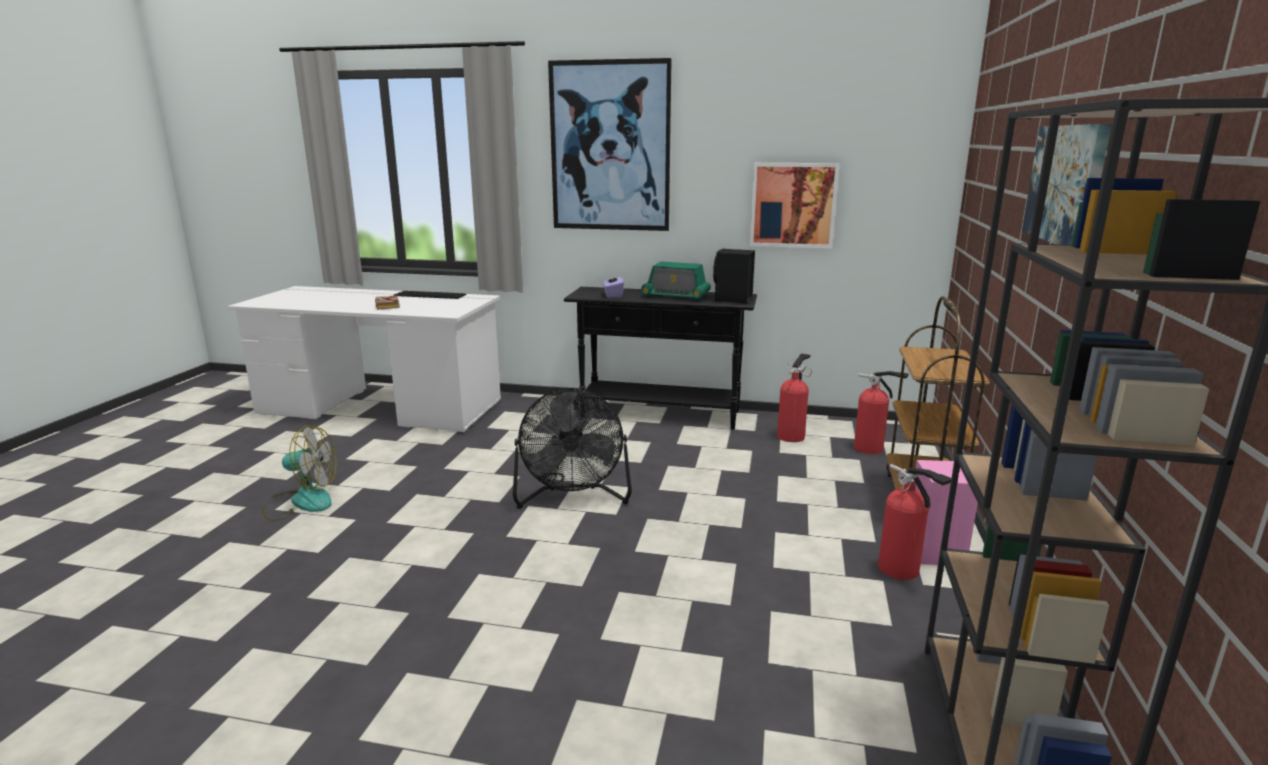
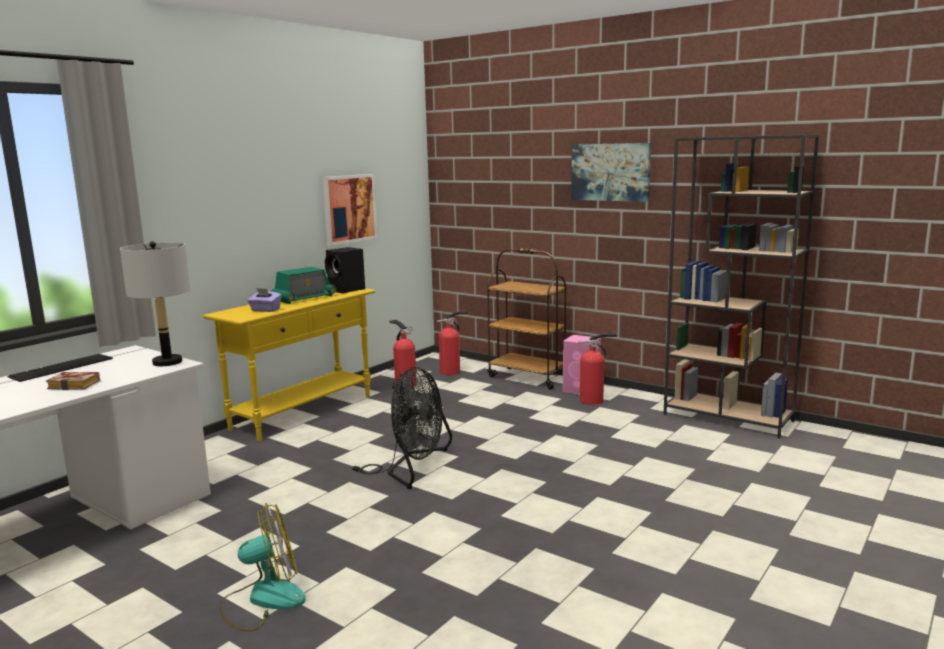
camera: 65 degrees left, 5 degrees down
(301, 501) = (263, 600): fan -> fan turned 45 degrees clockwise
(454, 310) = (168, 362): none -> grey table lamp
(610, 147) = (212, 170): picture -> none
(660, 414) = (304, 412): black console table -> yellow console table

